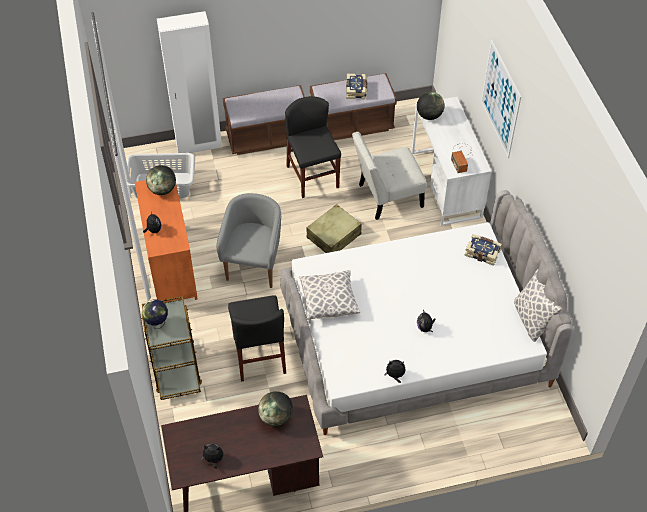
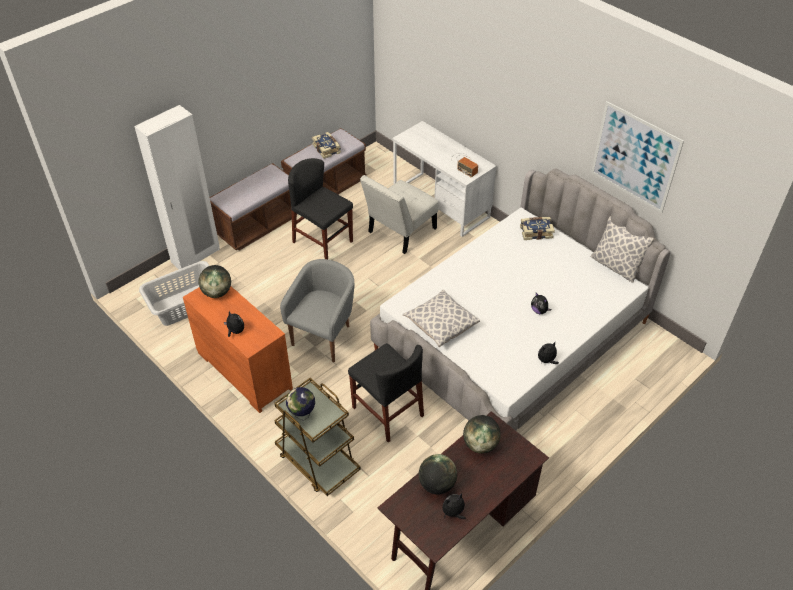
camera: 30 degrees left, 5 degrees down
(254, 265) = (324, 336): grey armchair -> grey armchair turned 45 degrees clockwise
(334, 236) = (378, 282): beige suitcase -> none
(429, 116) = (411, 143): globe -> globe (437, 484)
(500, 99) = (495, 90): picture -> picture (635, 157)

